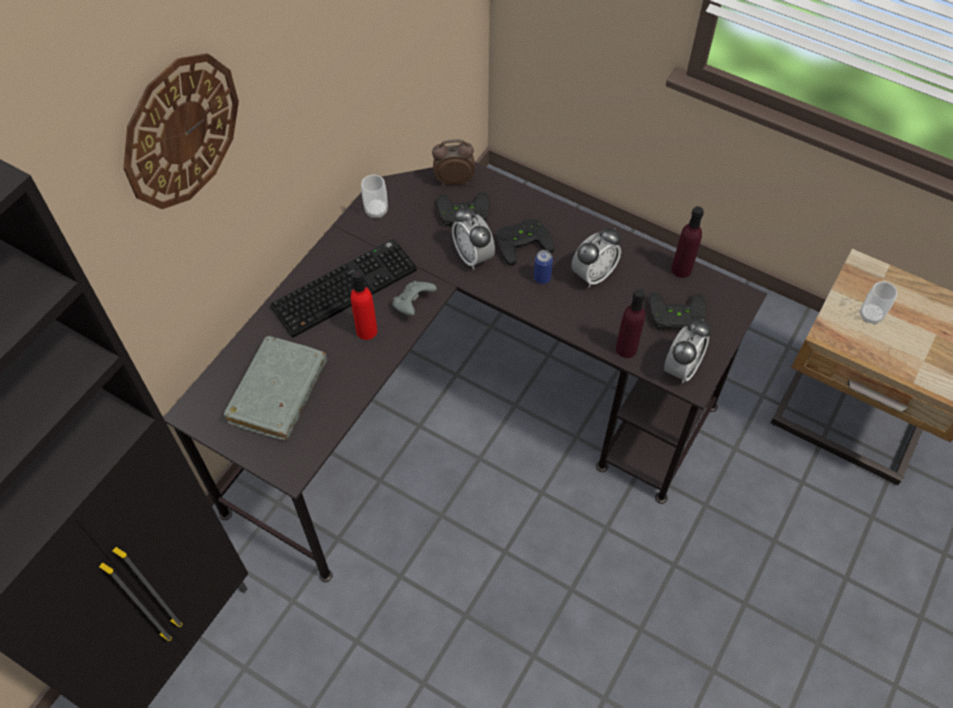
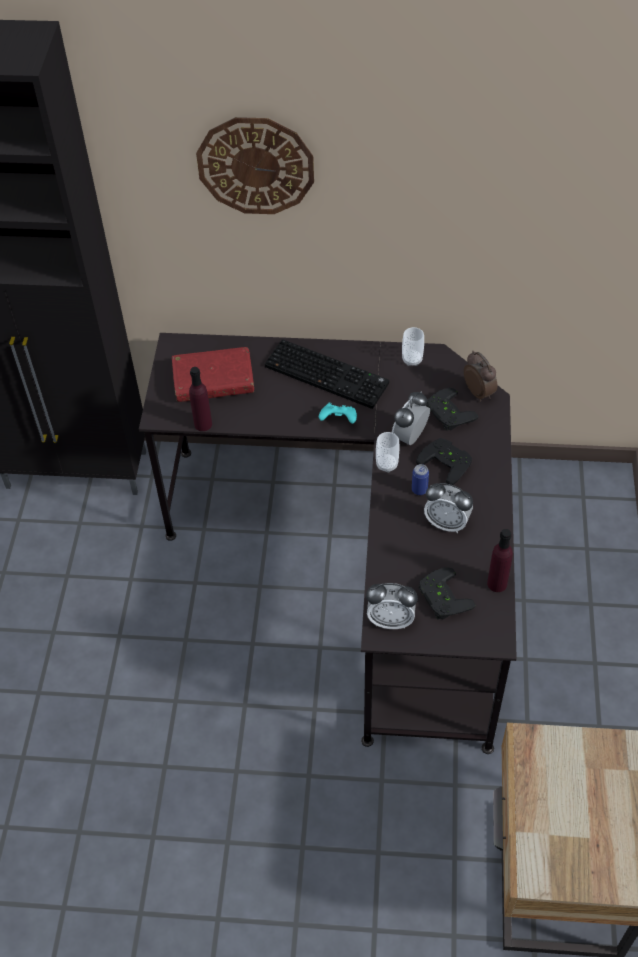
camera: 65 degrees right, 5 degrees down
(278, 394) = (214, 381): grey book -> red book
(366, 331) = (297, 404): red bottle -> none
(413, 304) = (338, 421): grey game controller -> turquoise game controller
(626, 349) = (385, 573): purple bottle -> purple bottle (203, 424)
(870, 315) = (572, 770): cup -> cup (387, 464)

